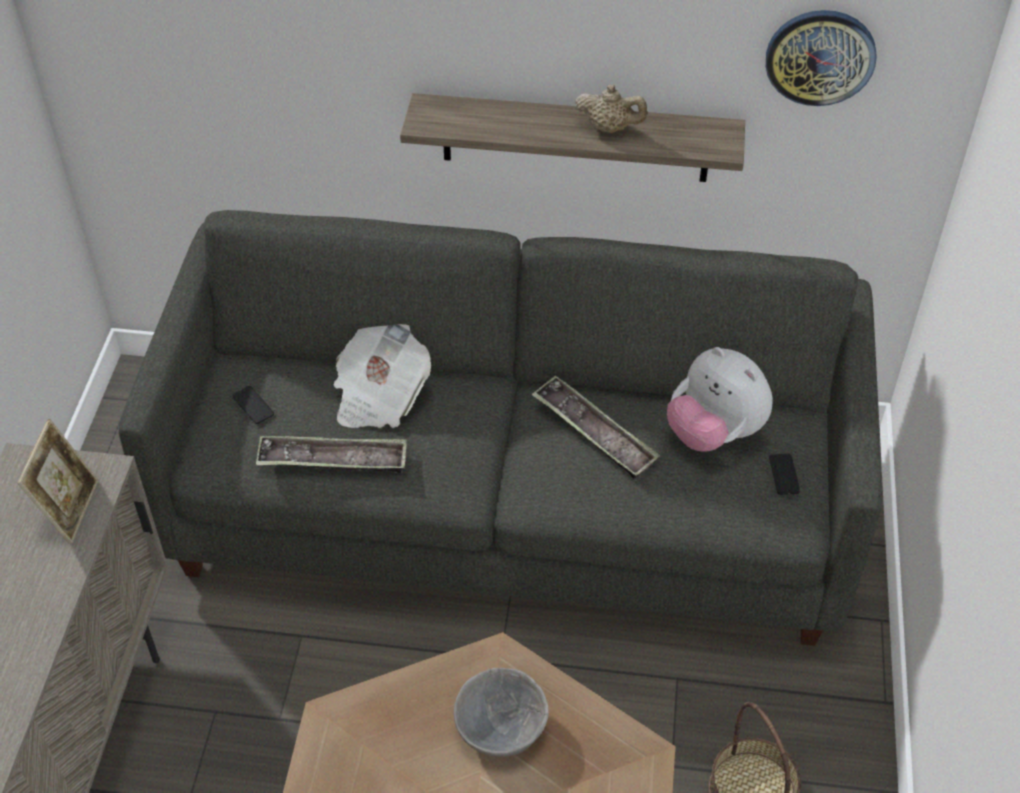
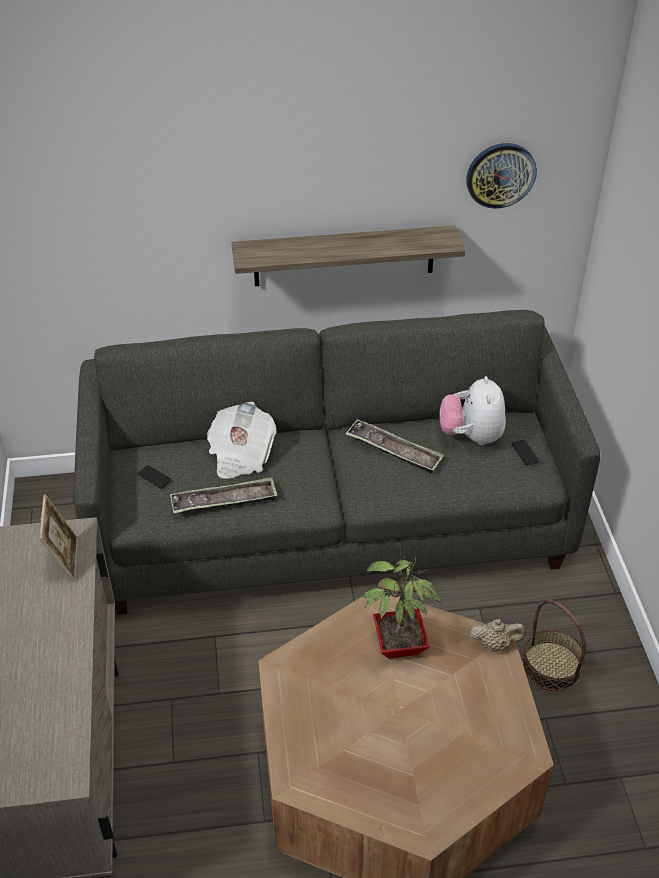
camera: 15 degrees left, 5 degrees down
(502, 727) = (396, 646): grey bowl -> potted plant
(609, 128) = (371, 243): beige teapot -> beige teapot (495, 644)
(714, 433) = (471, 436): plush toy -> plush toy turned 60 degrees clockwise

